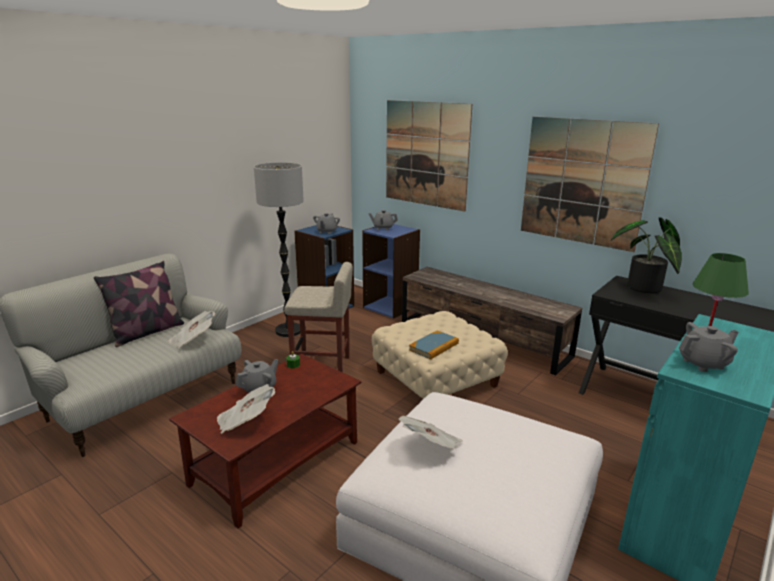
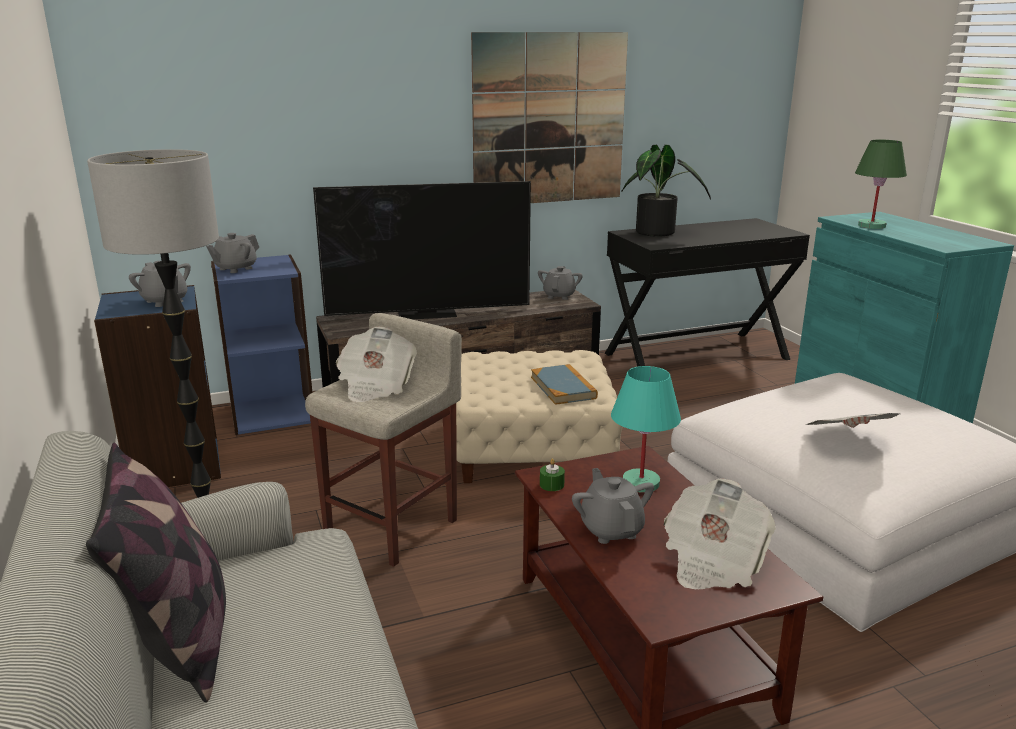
camera: 60 degrees left, 0 degrees up
(193, 340) = (315, 576): newspaper -> newspaper (375, 385)
(313, 387) = (641, 483): none -> turquoise table lamp
(426, 154) = (280, 114): picture -> none
(469, 285) = (428, 313): none -> television
(703, 363) = (930, 239): grey teapot -> grey teapot (559, 296)

